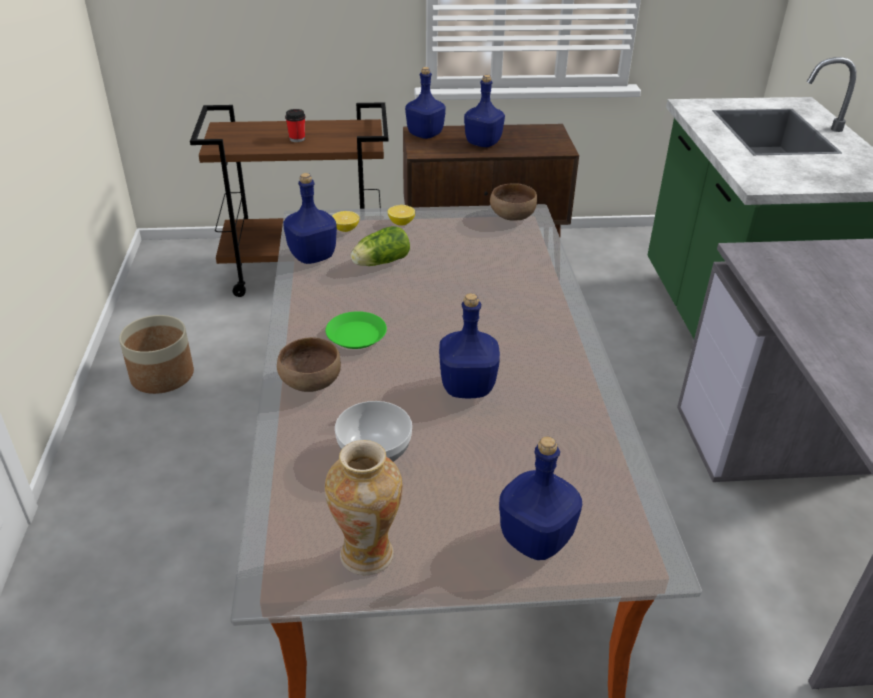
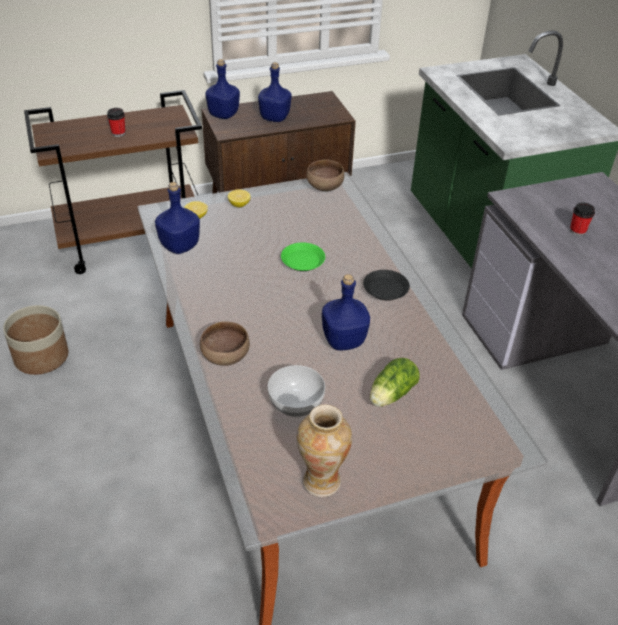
camera: 15 degrees left, 5 degrees up
(356, 335) = (244, 310): green plate -> green plate (303, 260)
(379, 262) = (236, 244): lettuce -> lettuce (390, 395)
(536, 538) = (431, 446): blue bottle -> none
(545, 336) = (385, 289): none -> black plate
(830, 302) = (577, 231): none -> cup

